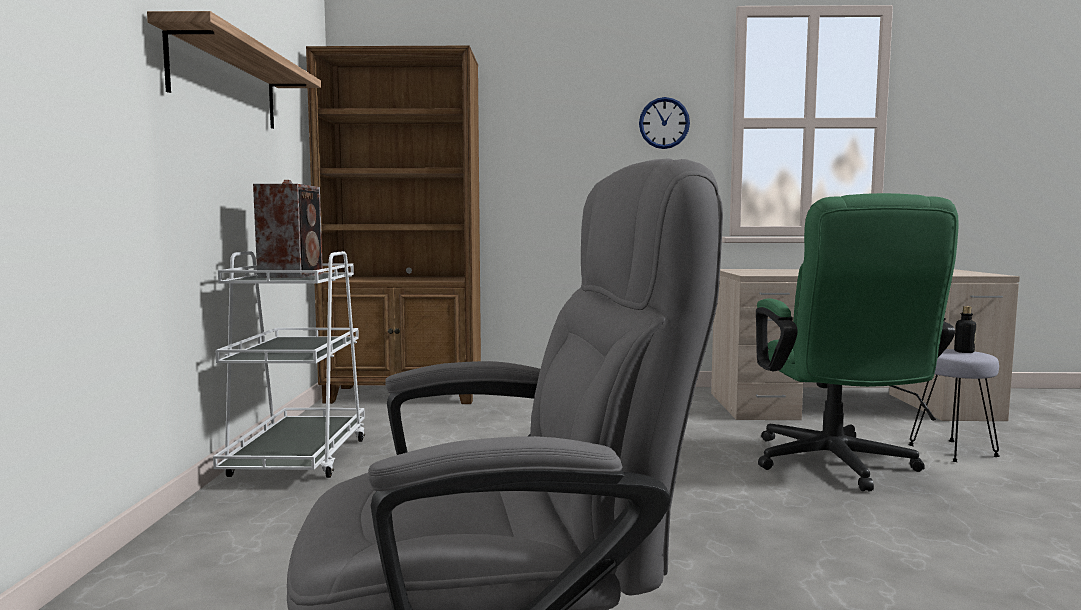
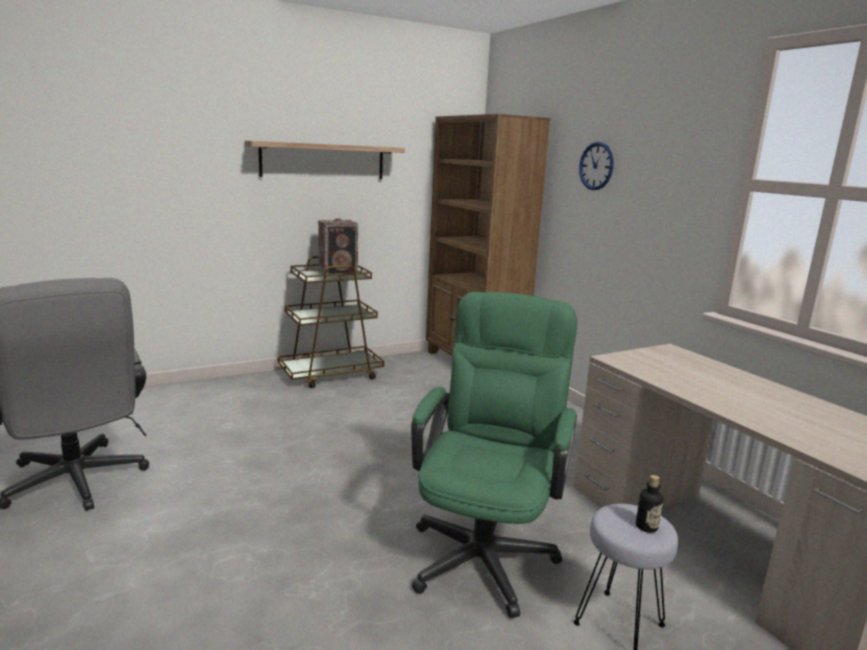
camera: 60 degrees right, 10 degrees up
(298, 459) = (331, 374): white cart -> brown cart
(664, 123) = (675, 178): wall clock -> wall clock (596, 166)
(837, 467) = (486, 549): green office chair -> green office chair turned 135 degrees clockwise

